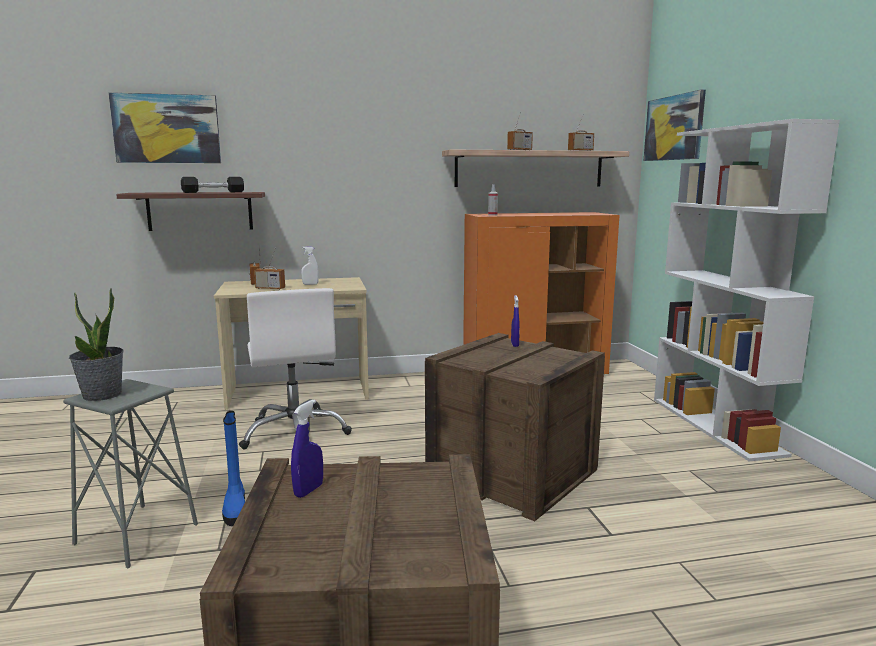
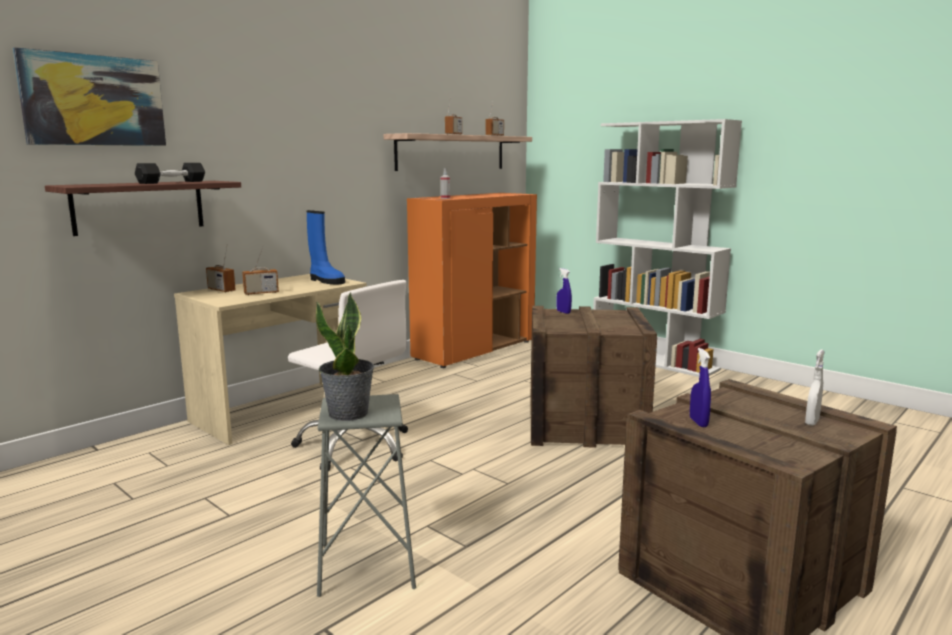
camera: 35 degrees left, 0 degrees up
(235, 508) = (419, 515): blue boot -> blue boot (326, 281)
(310, 284) = (291, 284): white spray bottle -> white spray bottle (812, 422)
(674, 128) = (567, 117): picture -> none

